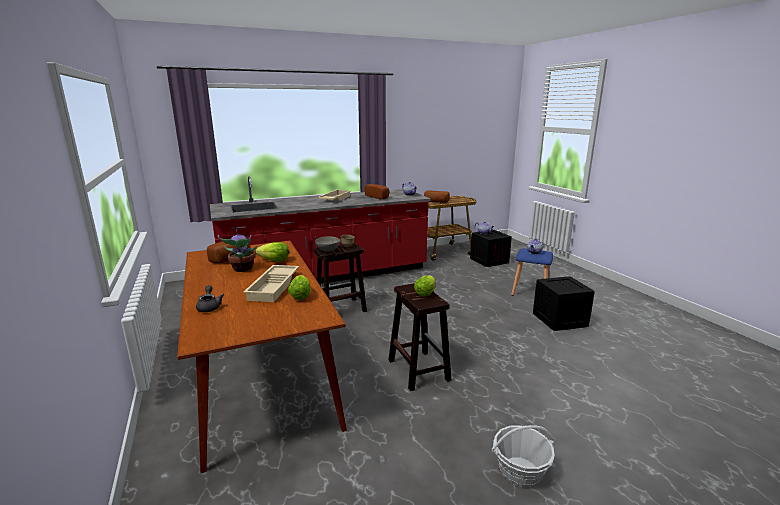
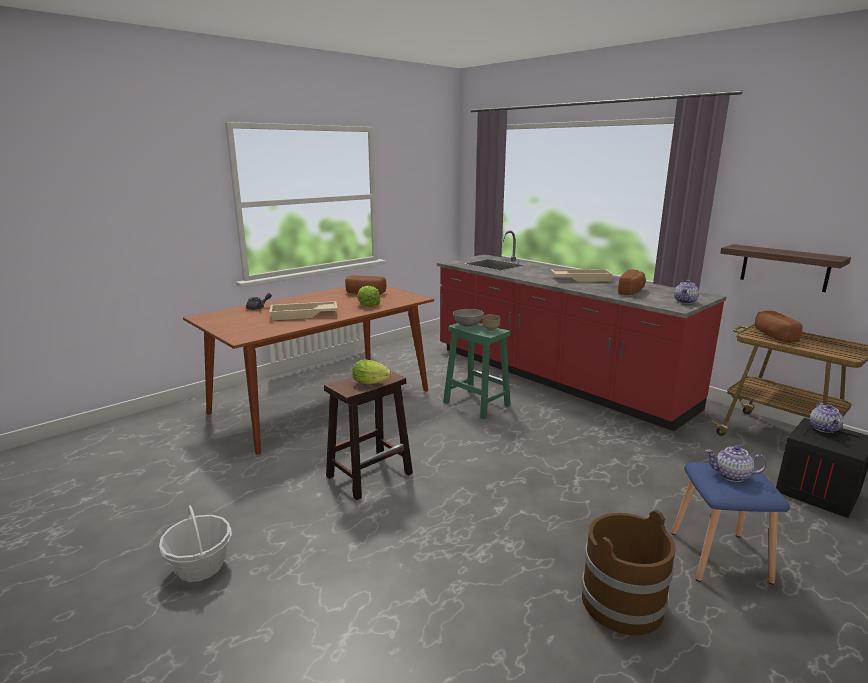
camera: 70 degrees right, 0 degrees up
(242, 269) = (340, 300): potted plant -> none
(301, 295) = (287, 324): lettuce -> none
(340, 309) = (475, 403): brown stool -> green stool
(419, 168) = (784, 268): none -> shelf
(560, 320) = (622, 603): crate -> brown bucket

